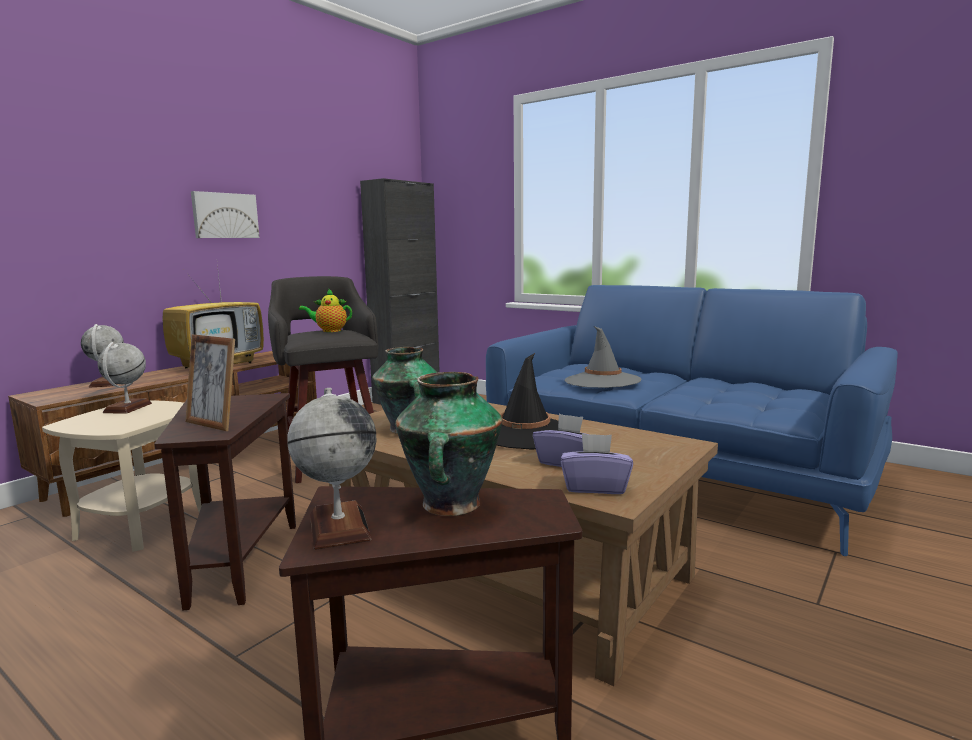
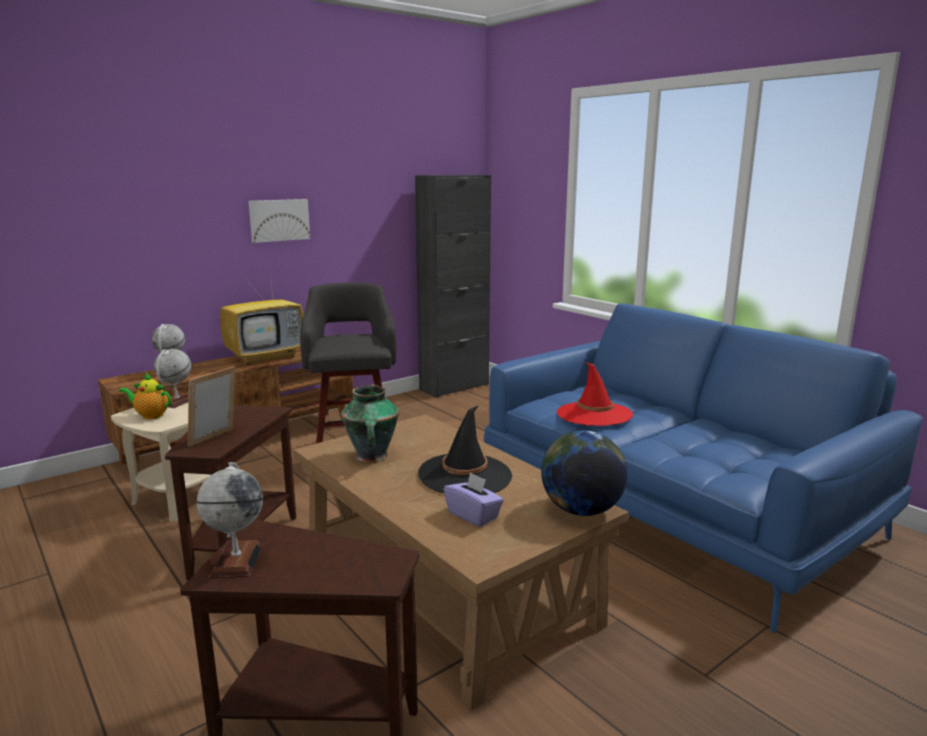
camera: 15 degrees right, 5 degrees up
(214, 424) = (215, 439): picture frame -> picture frame turned 75 degrees clockwise
(329, 331) = (354, 338): teapot -> teapot (150, 415)
(450, 505) = (325, 554): vase -> none
(595, 487) = (474, 545): purple tissue box -> none
(602, 381) = (594, 414): grey hat -> red hat
(672, 446) = (581, 510): none -> globe

